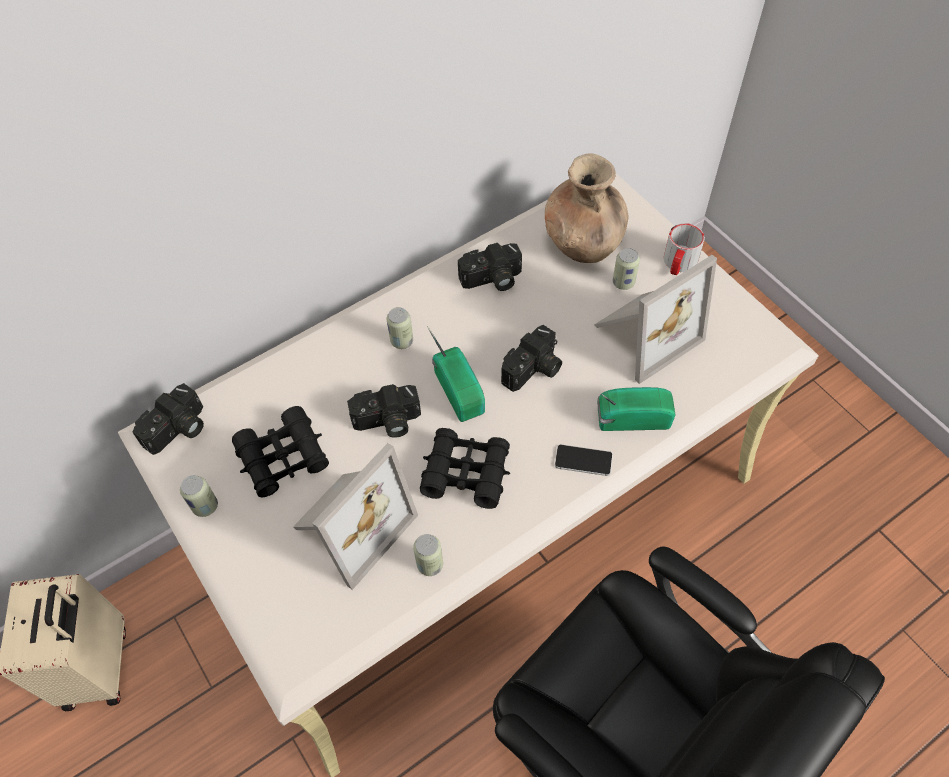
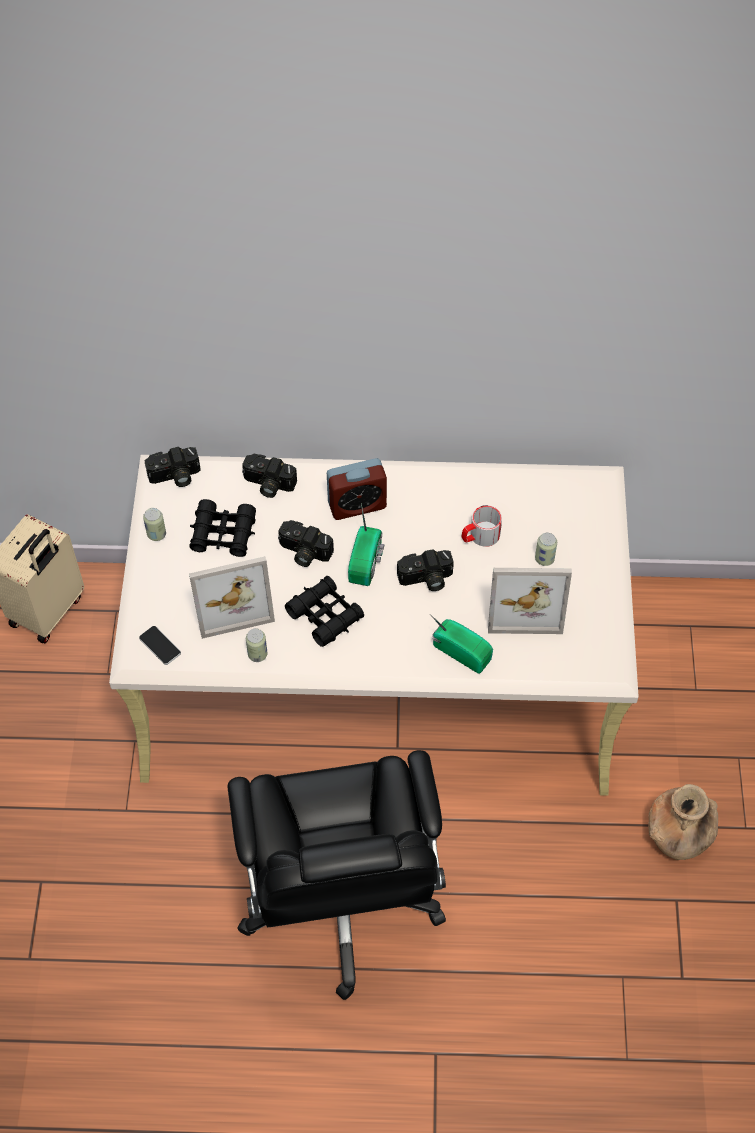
camera: 35 degrees right, 0 degrees up
(402, 341) = (357, 505): can -> alarm clock
(492, 280) = (454, 500): camera -> camera (268, 484)
(583, 243) = (543, 513): brown vase -> brown vase (677, 836)
(583, 460) = (405, 656): phone -> phone (160, 645)
(678, 264) = (597, 570): mug -> mug (480, 536)

